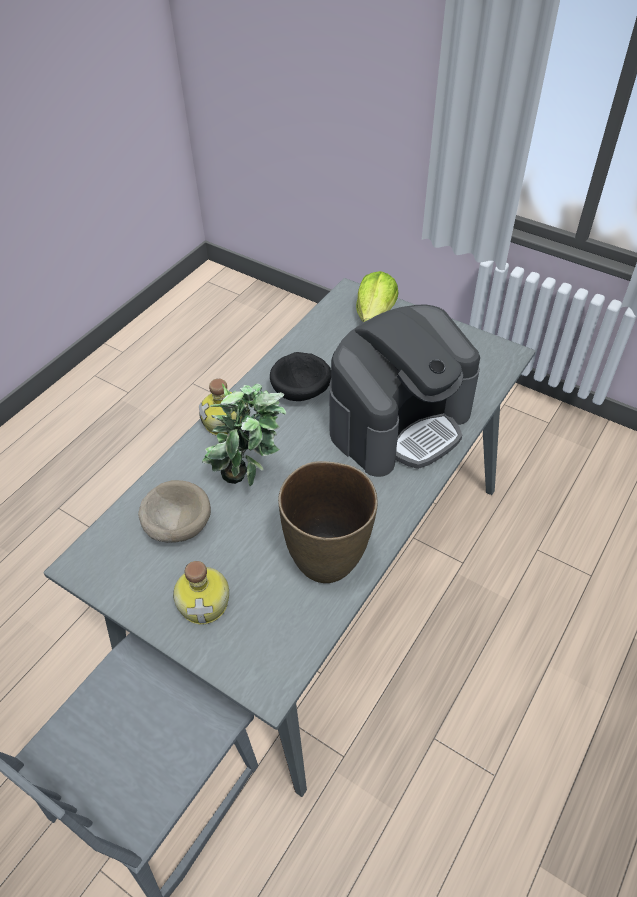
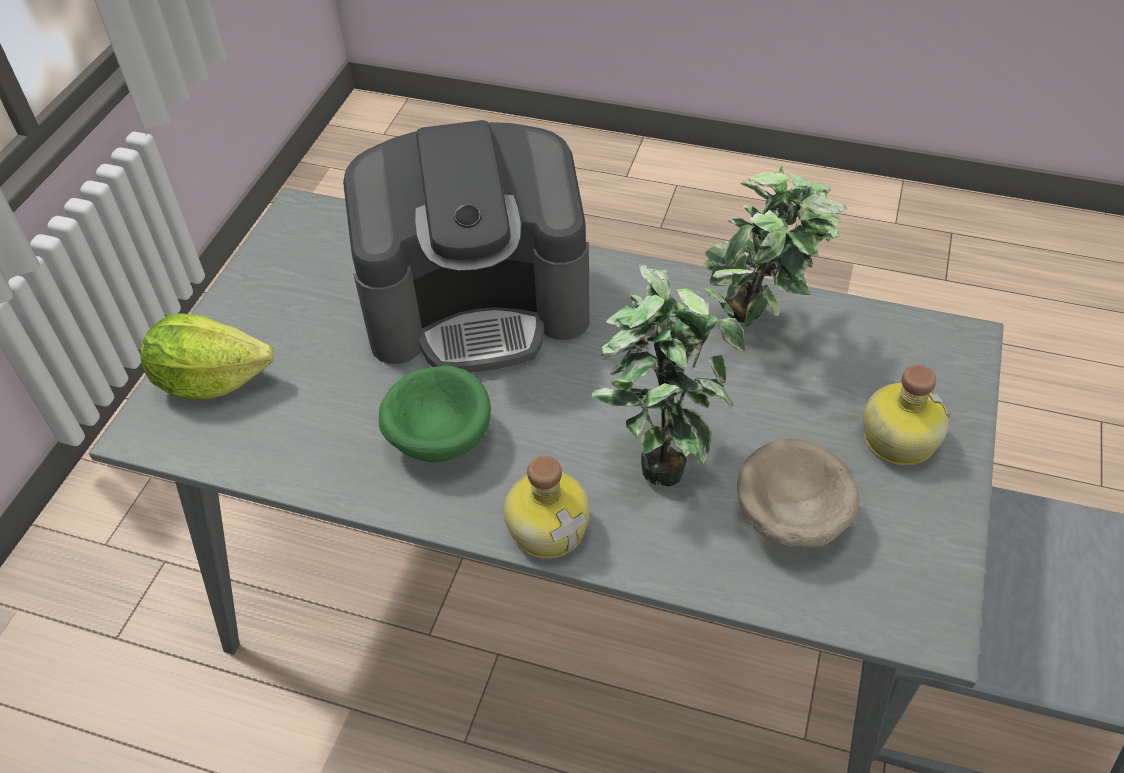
camera: 105 degrees left, 0 degrees up
(302, 391) = (439, 435): black bowl -> green bowl
(328, 560) = (759, 328): brown vase -> potted plant
(399, 422) = (477, 303): coffee machine -> coffee machine turned 135 degrees clockwise

